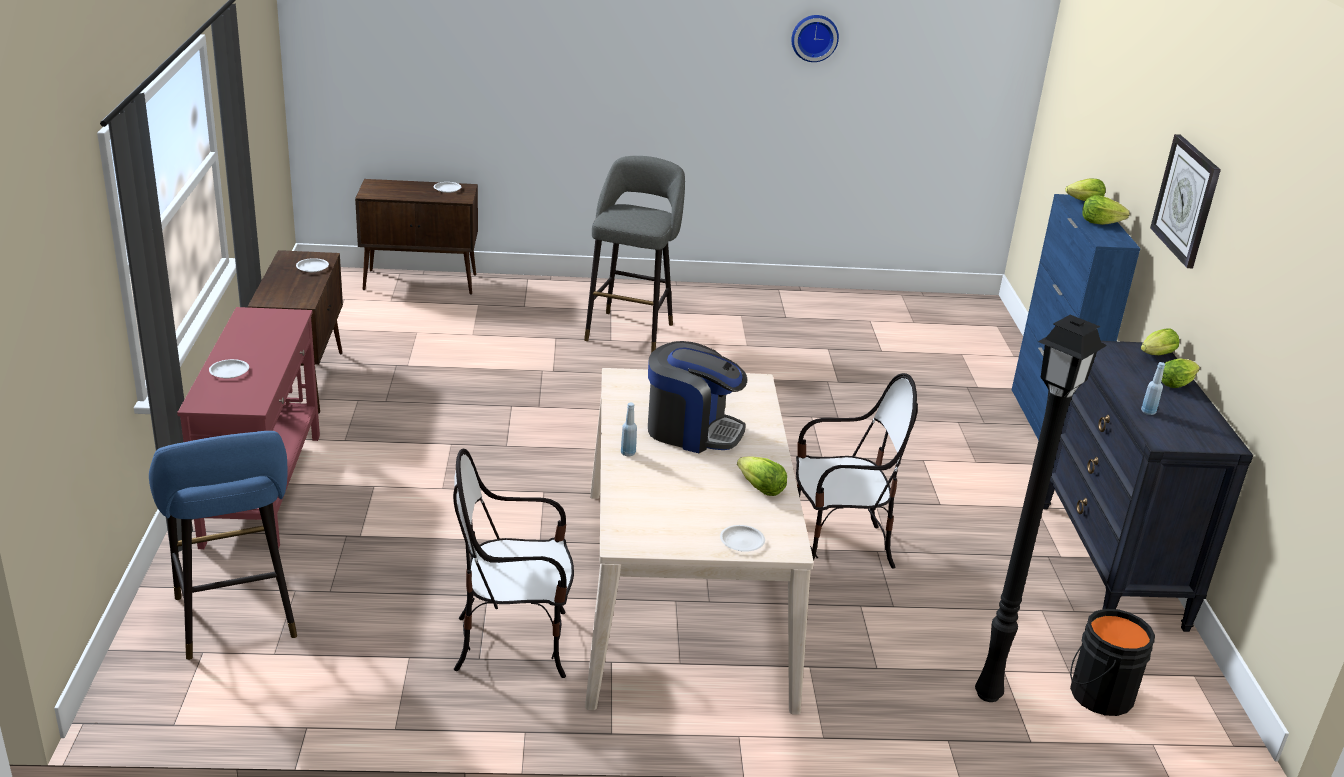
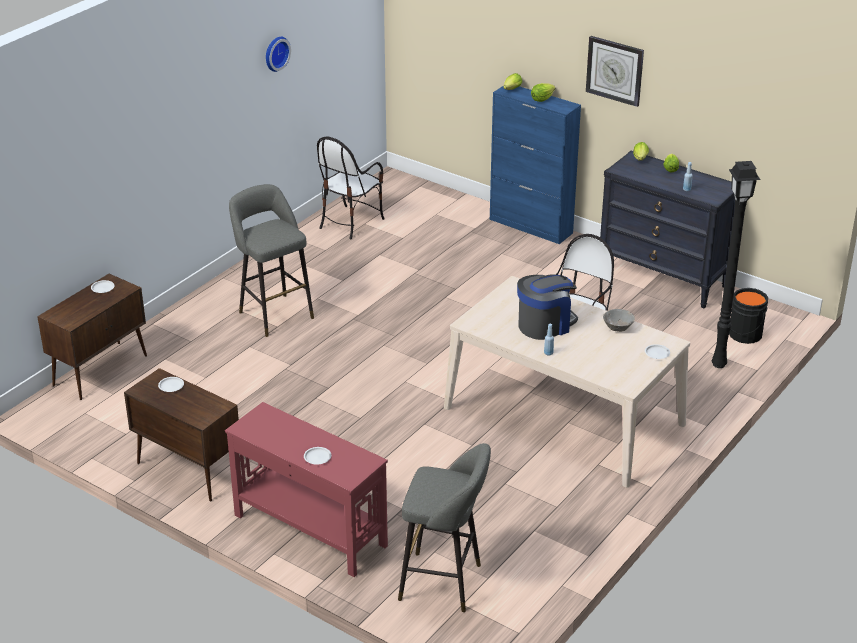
camera: 50 degrees left, 5 degrees up
(236, 622) = (445, 583): blue stool -> grey stool
(514, 643) = (554, 490): chair -> chair (350, 222)
(761, 489) = (618, 328): lettuce -> grey bowl

